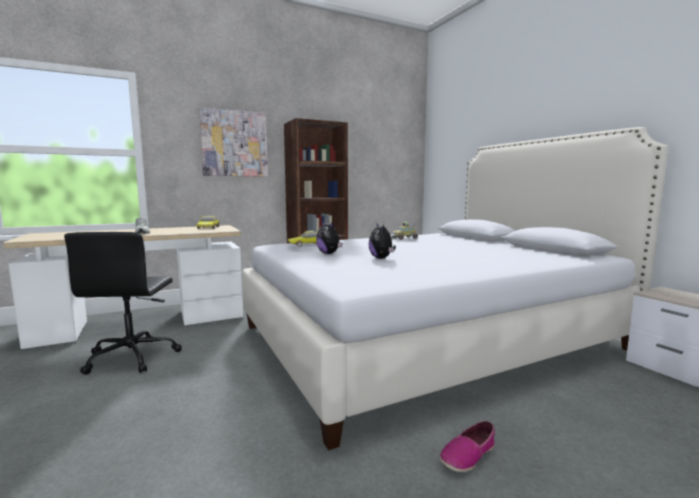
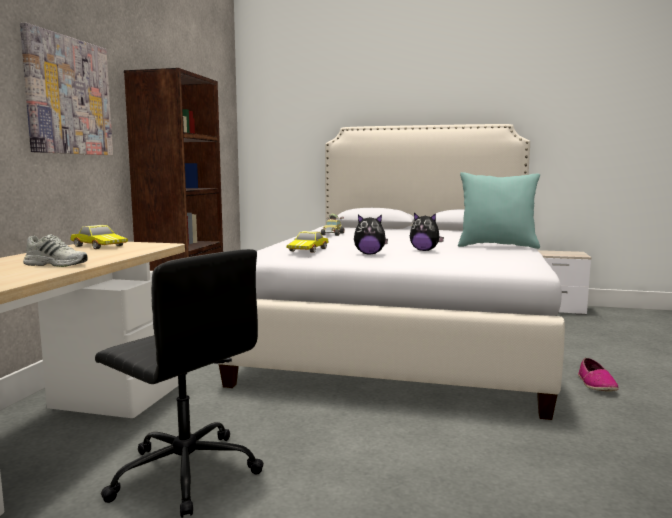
camera: 50 degrees left, 0 degrees up
(463, 266) = (497, 246): none -> turquoise pillow

